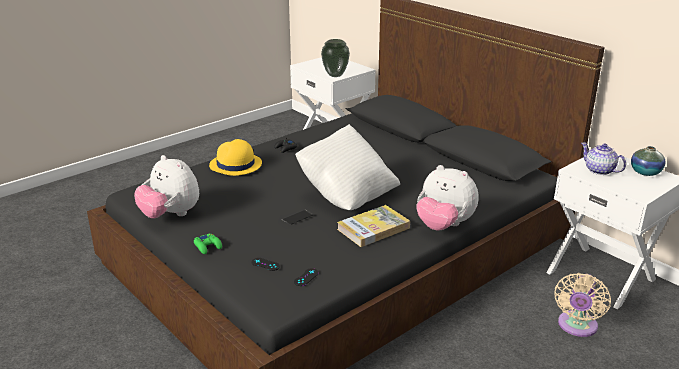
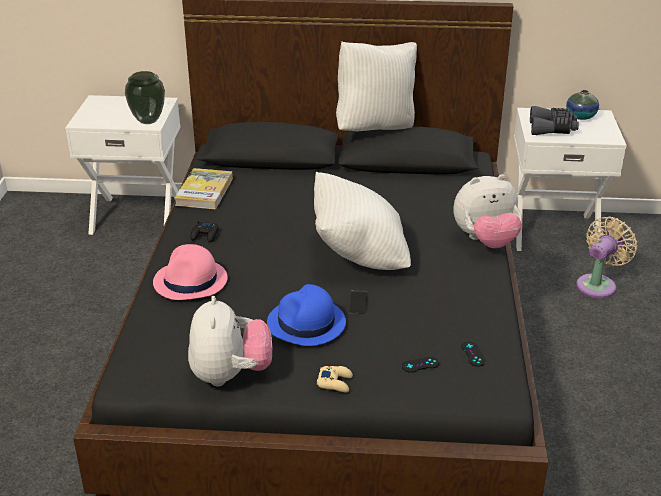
camera: 45 degrees left, 5 degrees up
(170, 215) = (230, 375): plush toy -> plush toy turned 90 degrees counterclockwise
(208, 246) = (335, 382): green game controller -> beige game controller
(235, 165) = (191, 281): yellow hat -> pink hat
(248, 212) = (306, 323): none -> blue hat
(373, 228) = (440, 275): book -> book (204, 192)
(471, 125) = (375, 127): none -> white pillow
(576, 327) = (598, 284): beige fan -> beige fan turned 120 degrees counterclockwise
(599, 170) = (552, 129): teapot -> grey binoculars

